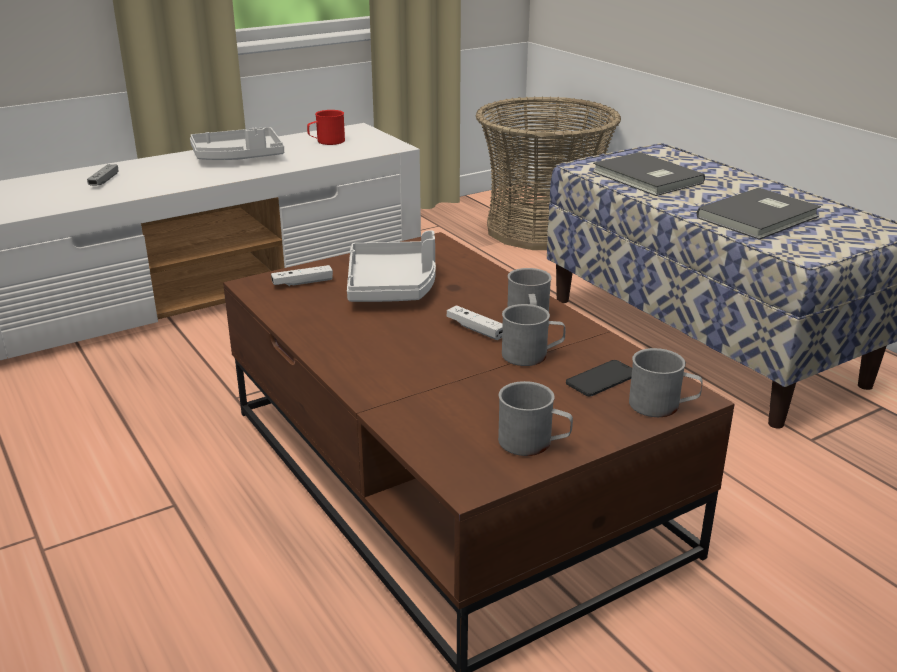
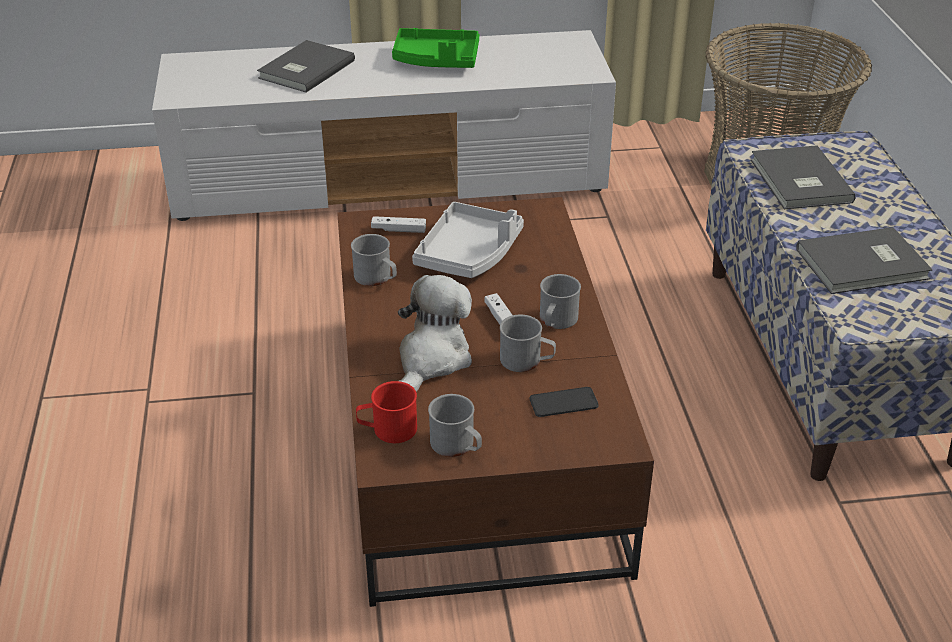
camera: 25 degrees right, 10 degrees up
(104, 181) = (304, 69): grey game controller -> grey book
(238, 157) = (436, 60): grey tray -> green tray
(326, 142) = (532, 53): red mug -> red mug (387, 429)
(434, 375) = (432, 359): none -> plush toy
(662, 406) = (589, 444): grey mug -> grey mug (377, 278)

